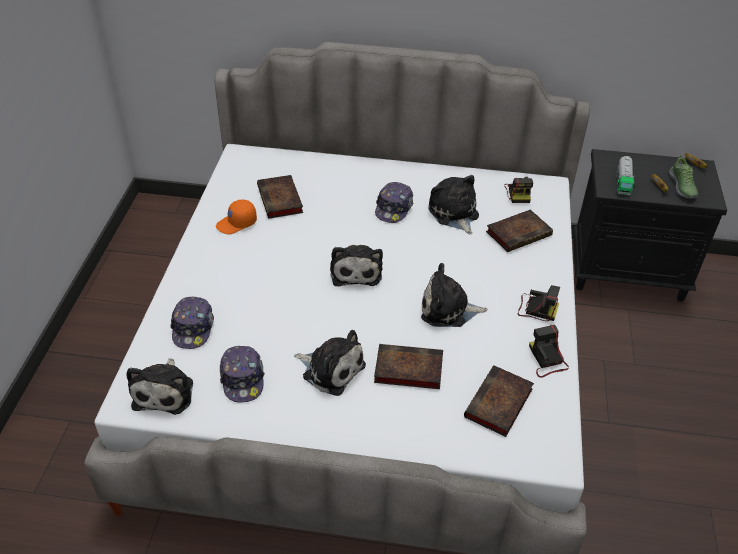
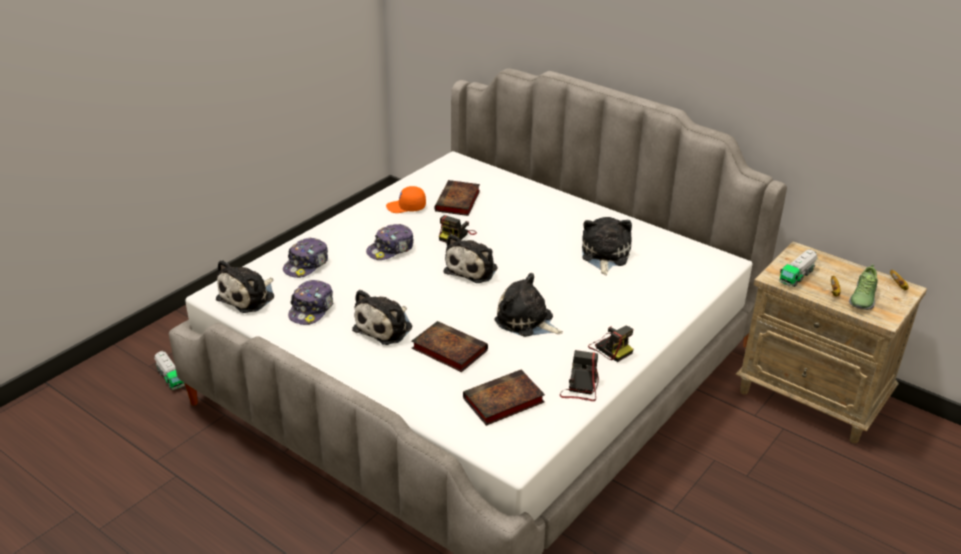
camera: 30 degrees right, 10 degrees down
(68, 495) = (170, 377): none -> toy truck
(331, 369) = (385, 327): plush toy -> plush toy turned 60 degrees clockwise
(394, 208) = (552, 235): cap -> cap (391, 249)
(519, 193) = (685, 258): camera -> camera (456, 235)
(519, 233) = (653, 288): book -> none
(628, 272) = (813, 397): black nightstand -> beige nightstand

